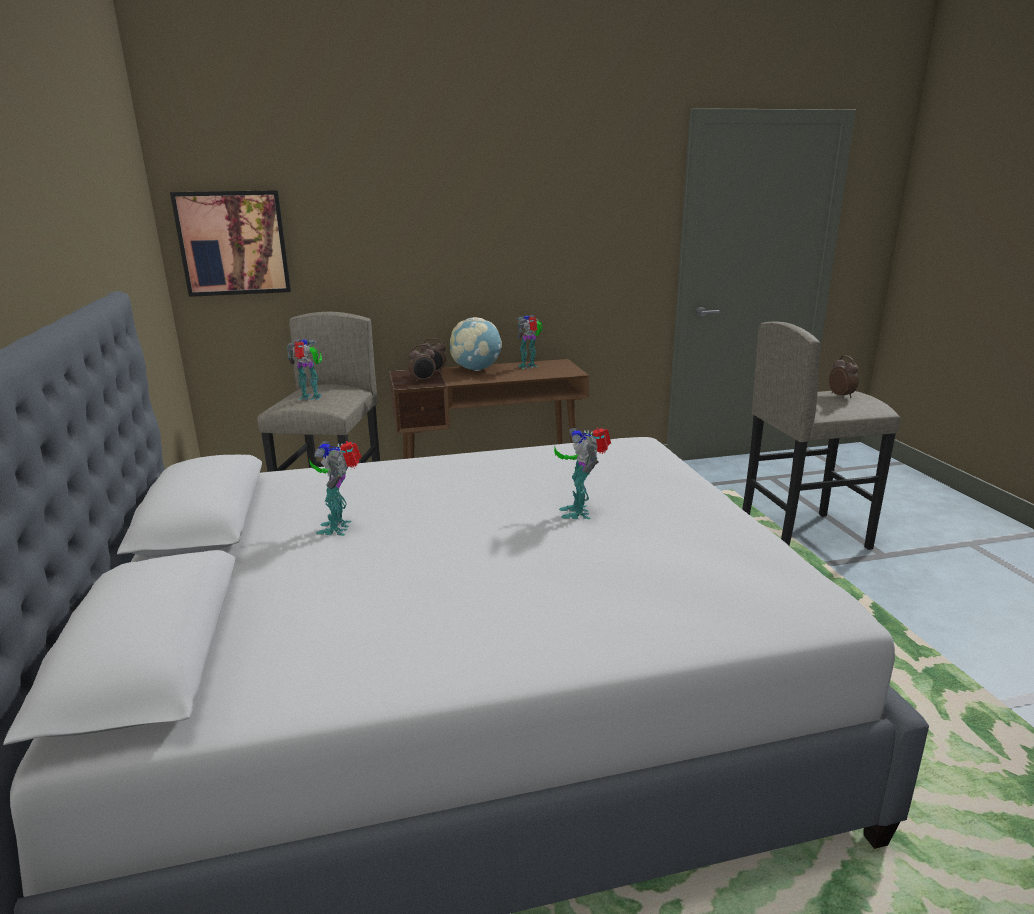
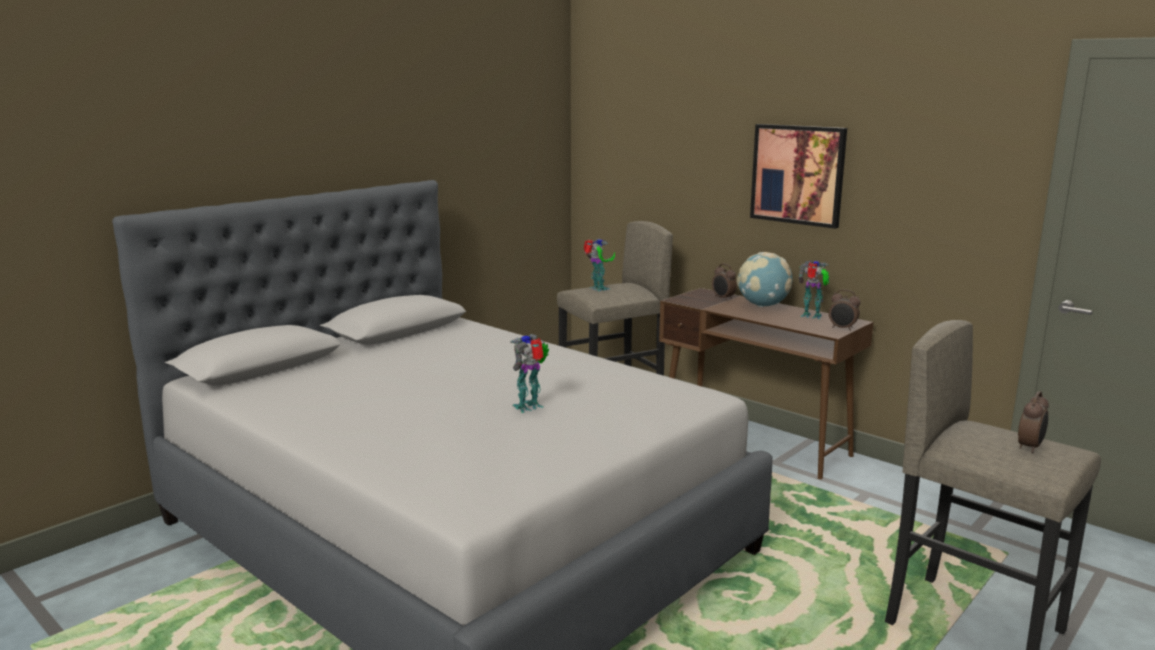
camera: 55 degrees right, 5 degrees down
(233, 243) = (610, 156): picture -> picture (798, 174)
(339, 527) = (422, 358): toy robot -> none
(423, 381) = (697, 301): alarm clock -> alarm clock (842, 328)

